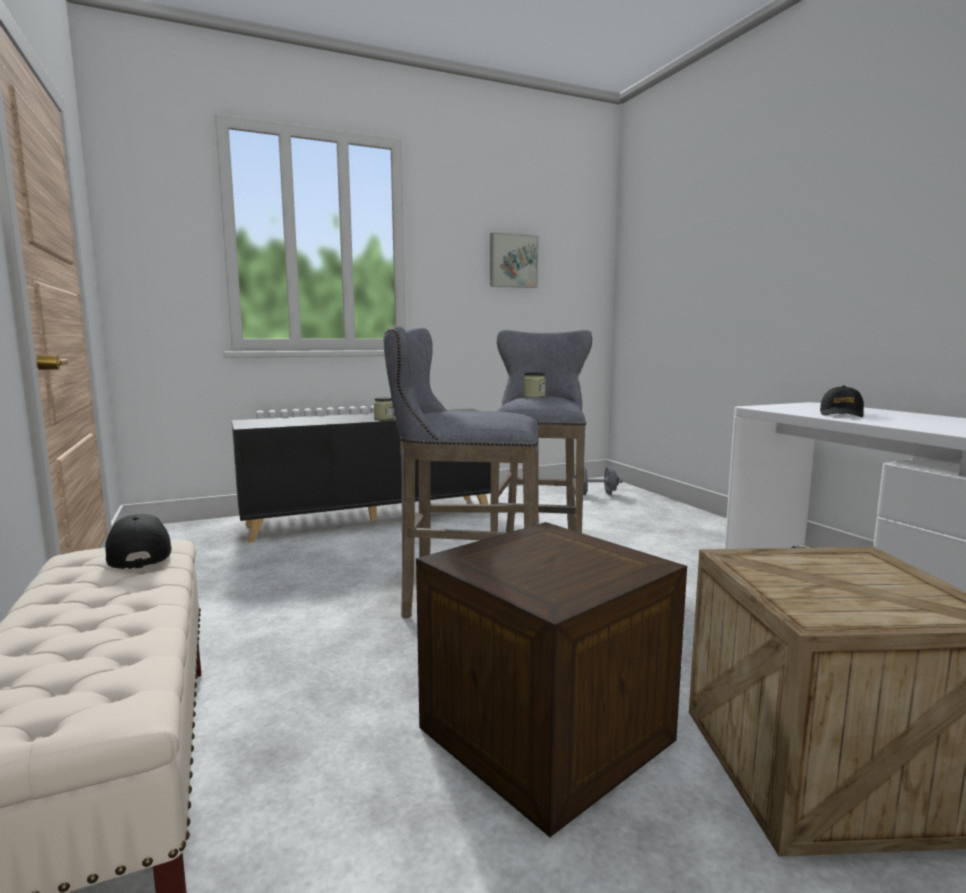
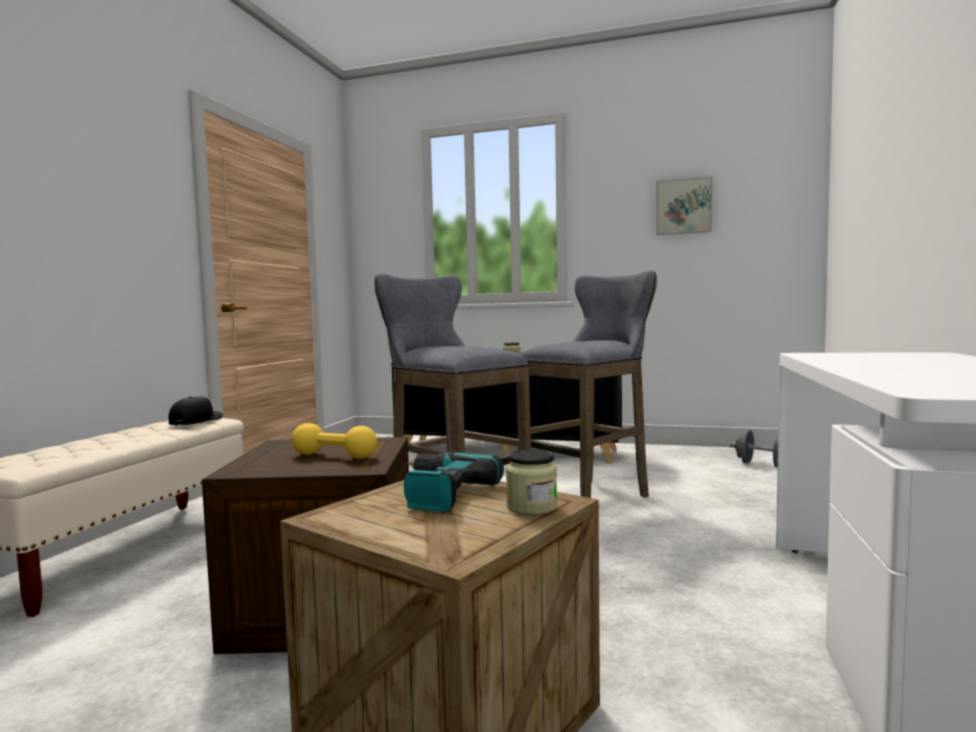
camera: 40 degrees right, 5 degrees down
(534, 396) = (590, 339): jar -> jar (531, 507)
(572, 559) = (334, 456): none -> yellow dumbbell
(793, 571) = (440, 494): none -> power drill
(841, 414) = (874, 361): black cap -> none

